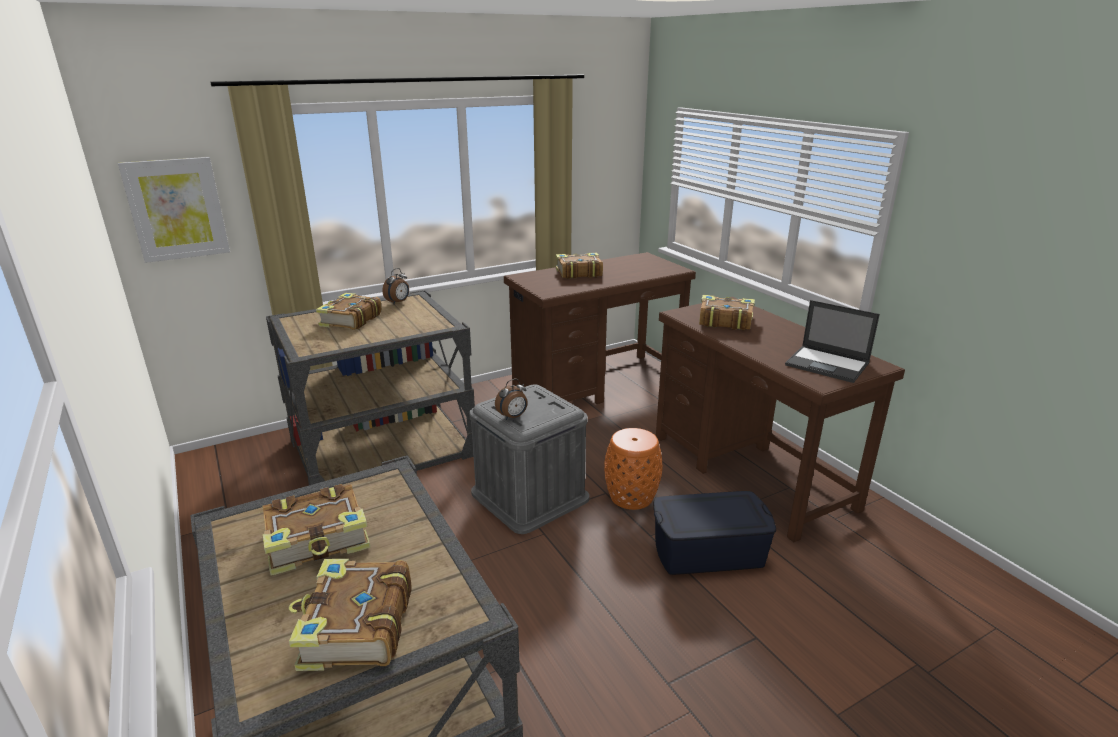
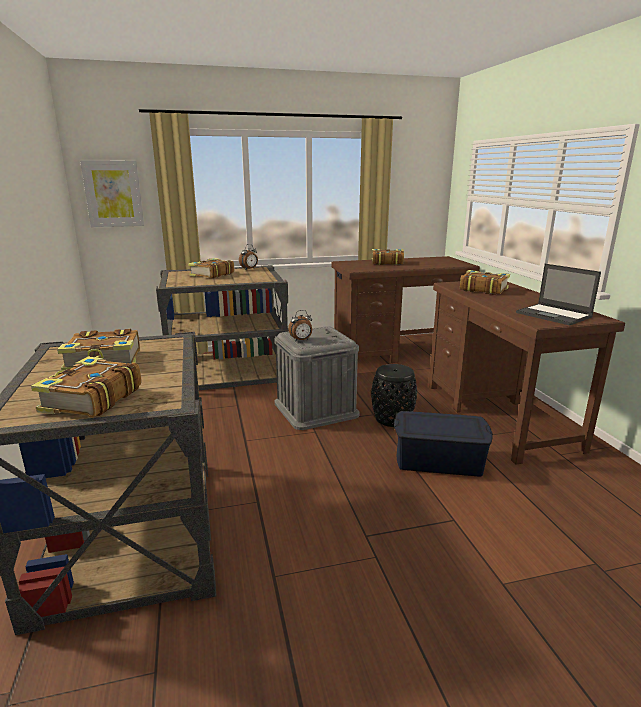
camera: 15 degrees right, 5 degrees down
(631, 497) = (392, 419): orange stool -> black stool

